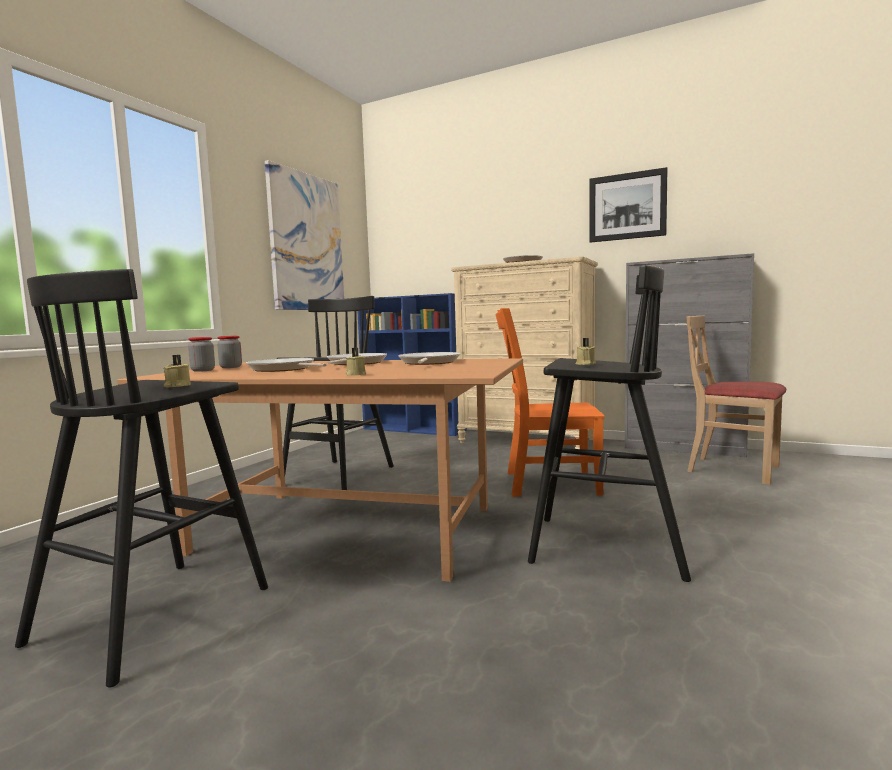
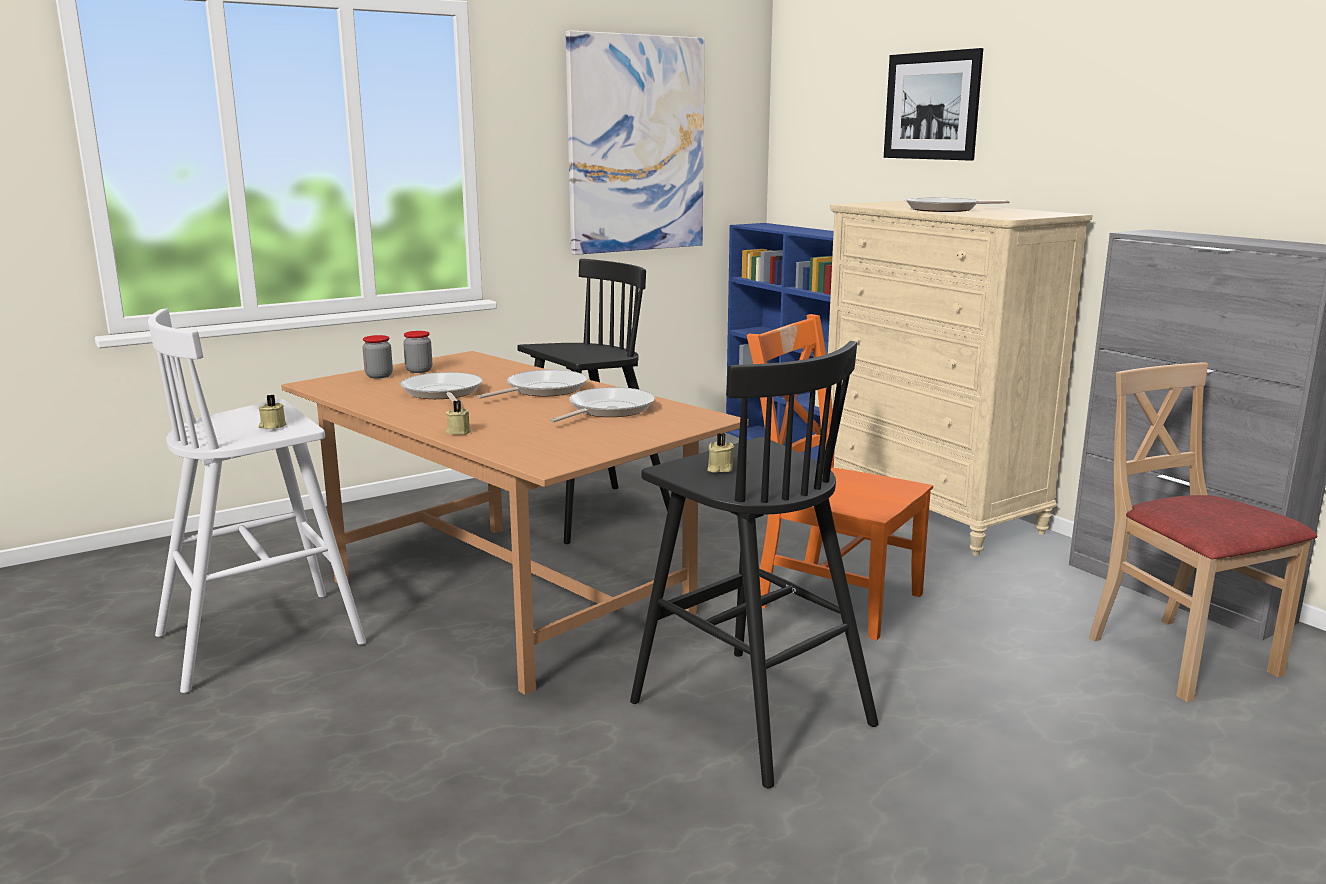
camera: 30 degrees right, 10 degrees up
(157, 613) = (264, 638): black stool -> white stool
(627, 206) = (1158, 111): picture -> picture (931, 106)

